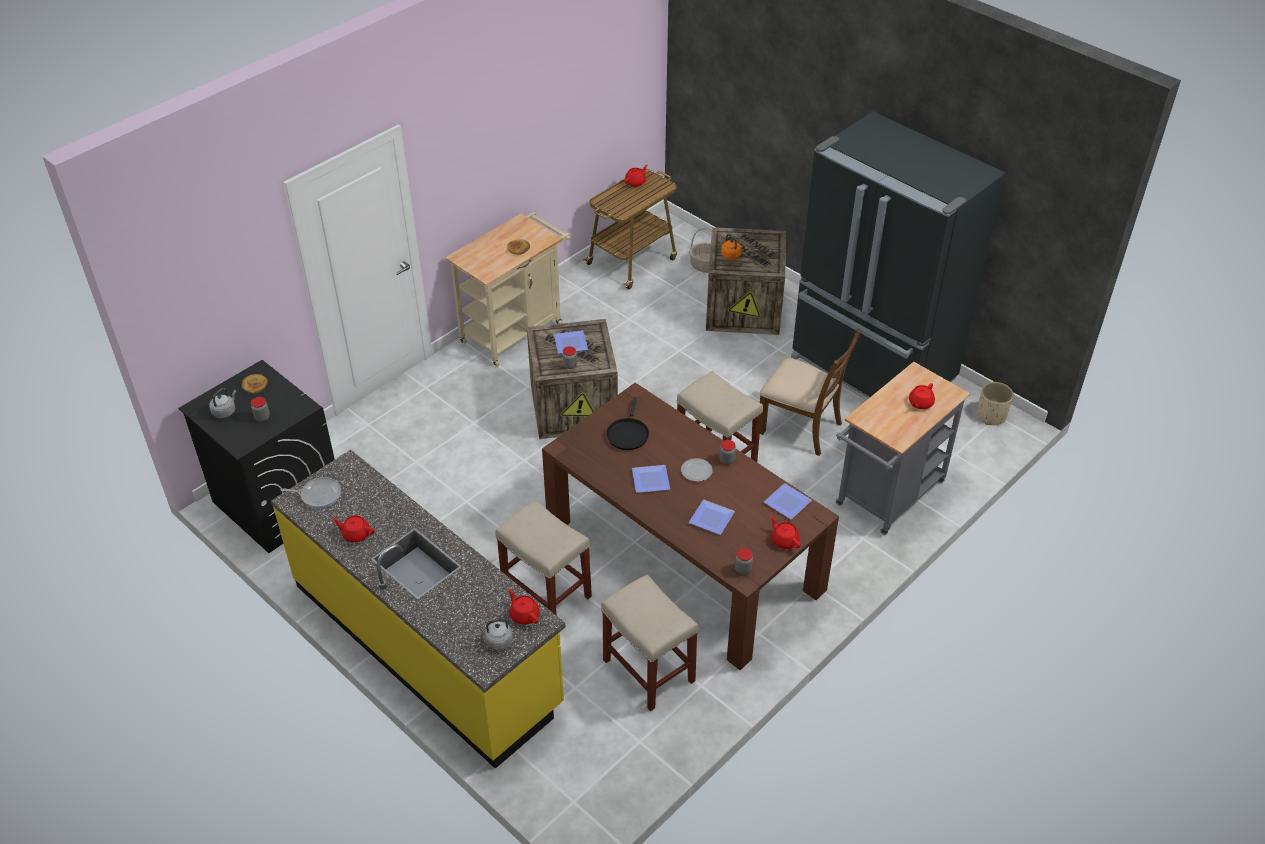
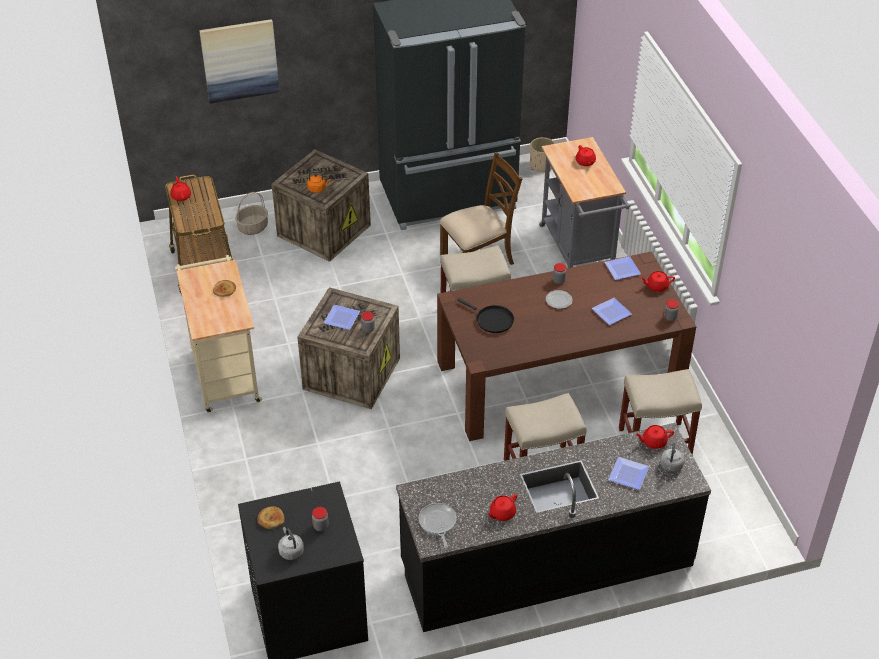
camera: 60 degrees left, 0 degrees up
(318, 495) = (437, 523): frying pan -> frying pan turned 45 degrees counterclockwise
(427, 644) = (546, 564): yellow counter -> black counter
(652, 481) = (551, 327): plate -> plate (630, 474)
(752, 97) = (239, 60): none -> picture

